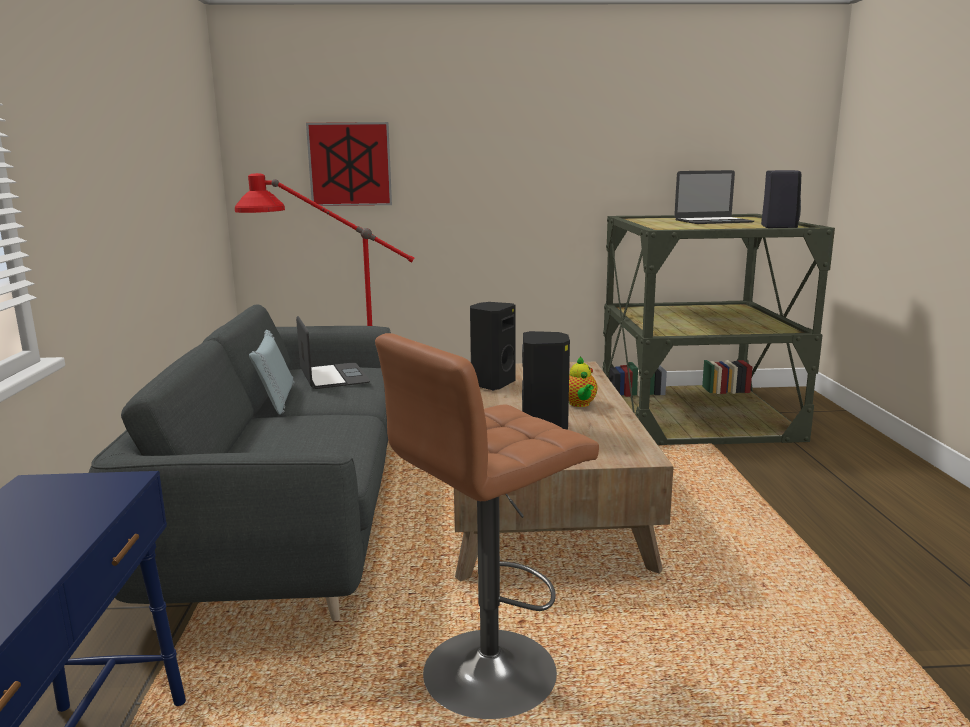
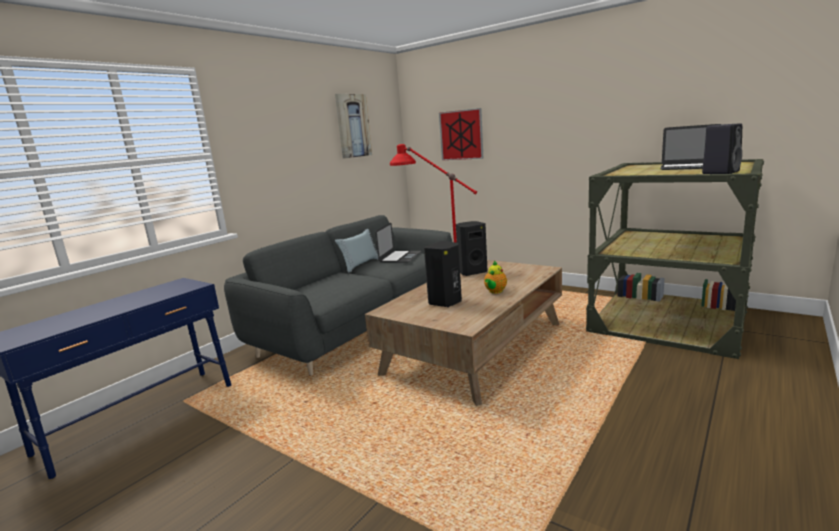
camera: 40 degrees right, 0 degrees up
(175, 131) = (353, 126): none -> picture
(487, 672) = (330, 418): brown stool -> none

